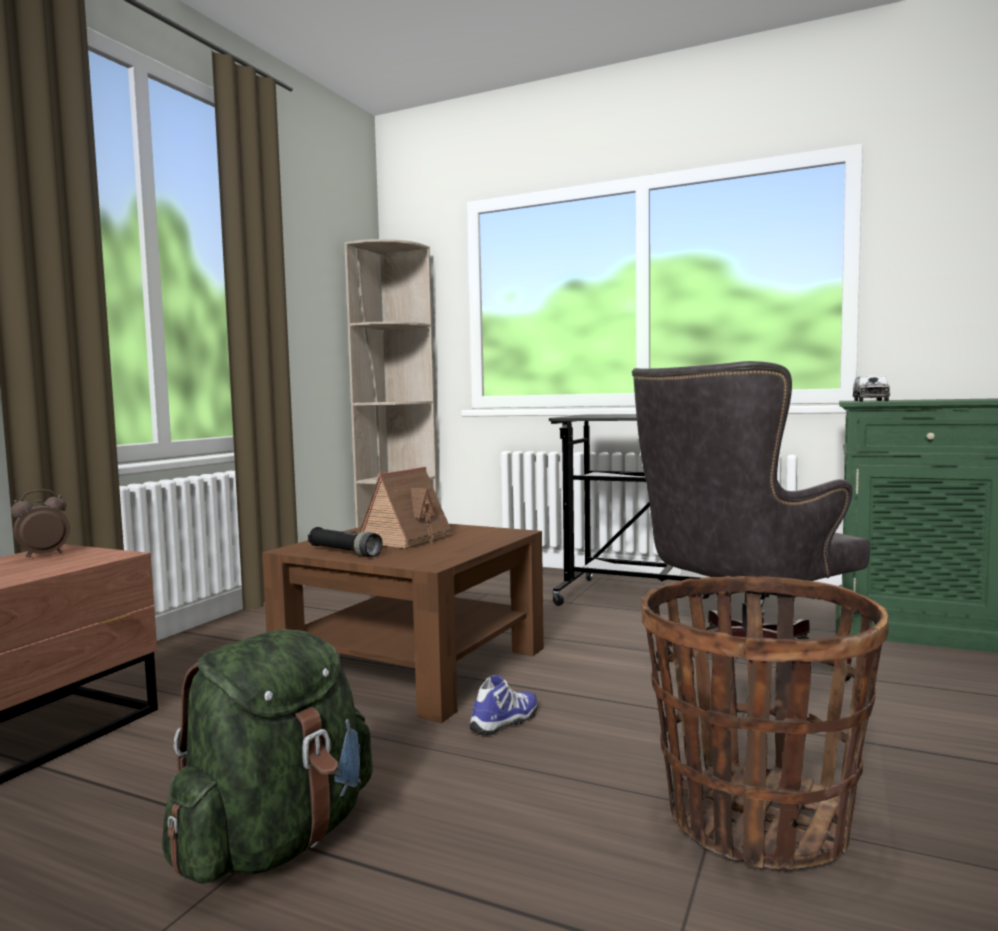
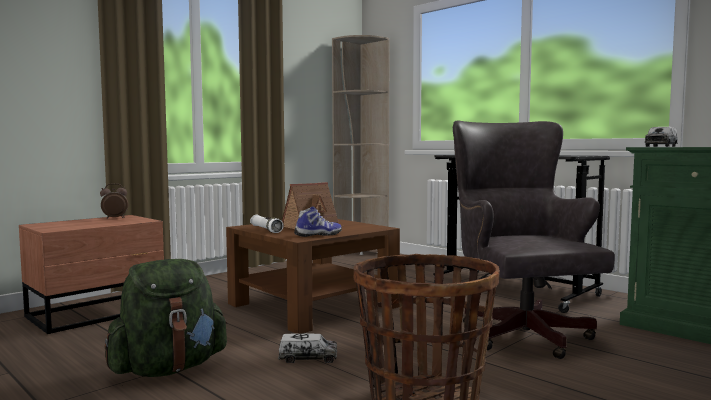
camera: 20 degrees right, 0 degrees up
(344, 552) = (266, 230): black flashlight -> white flashlight
(501, 767) = (308, 358): none -> toy truck
(506, 722) = (334, 339): shoe -> shoe (318, 235)
(742, 667) = (521, 333): grey office chair -> grey office chair turned 90 degrees clockwise

